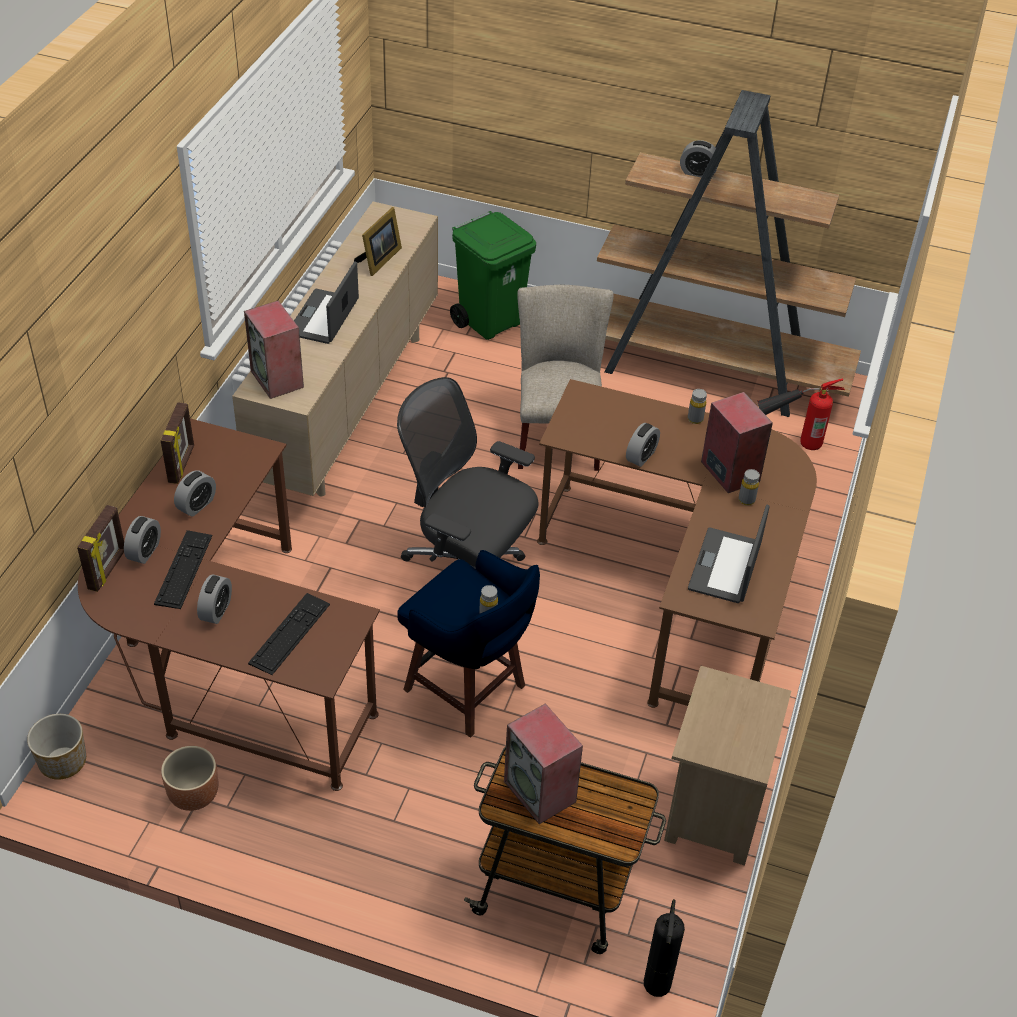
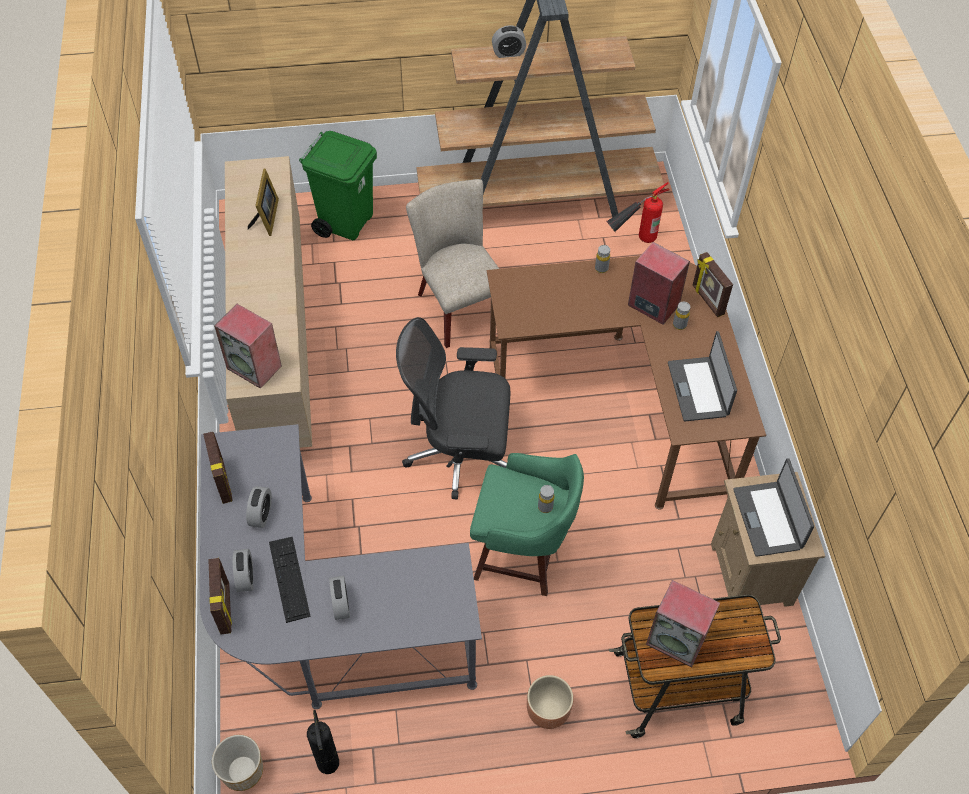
camera: 25 degrees left, 10 degrees up
(193, 795) = (366, 747): brown planter -> brown planter (548, 711)
(228, 661) = (322, 619): brown desk -> grey desk
(290, 633) = (413, 597): keyboard -> none
(324, 317) = (256, 291): laptop -> laptop (768, 519)
(468, 691) = (522, 558): blue stool -> green stool
(641, 456) = (581, 318): alarm clock -> none
(657, 982) = (787, 726): fire extinguisher -> fire extinguisher (328, 761)
(795, 488) = (707, 300): none -> picture frame

